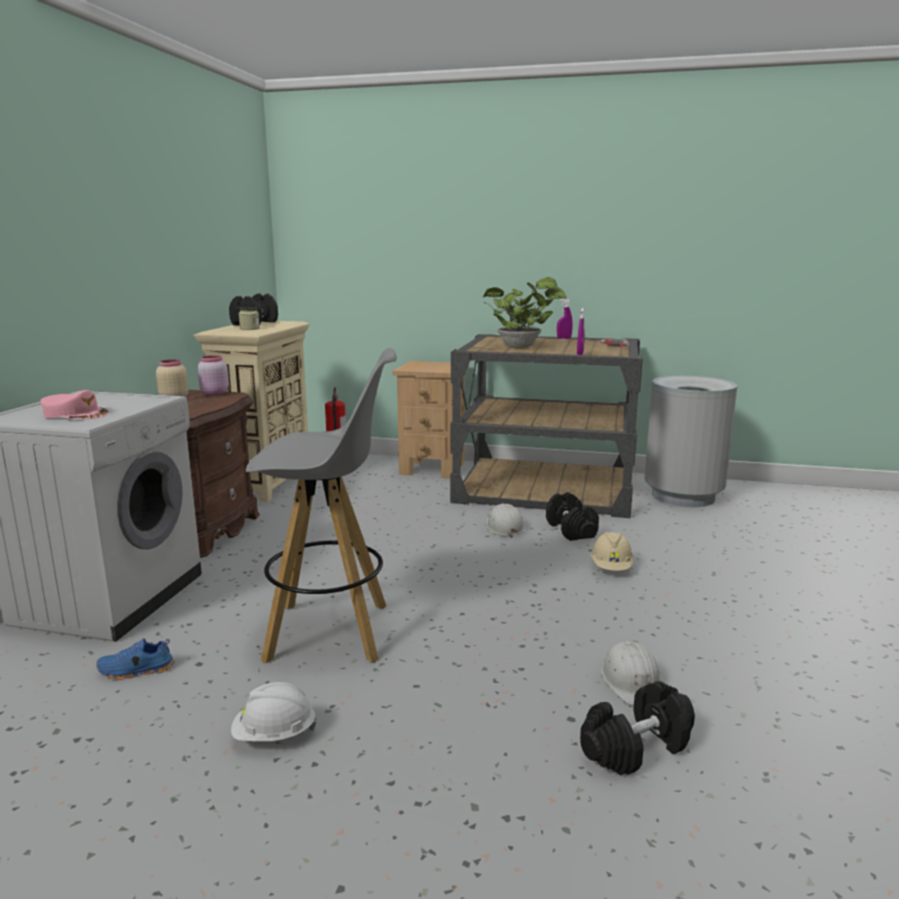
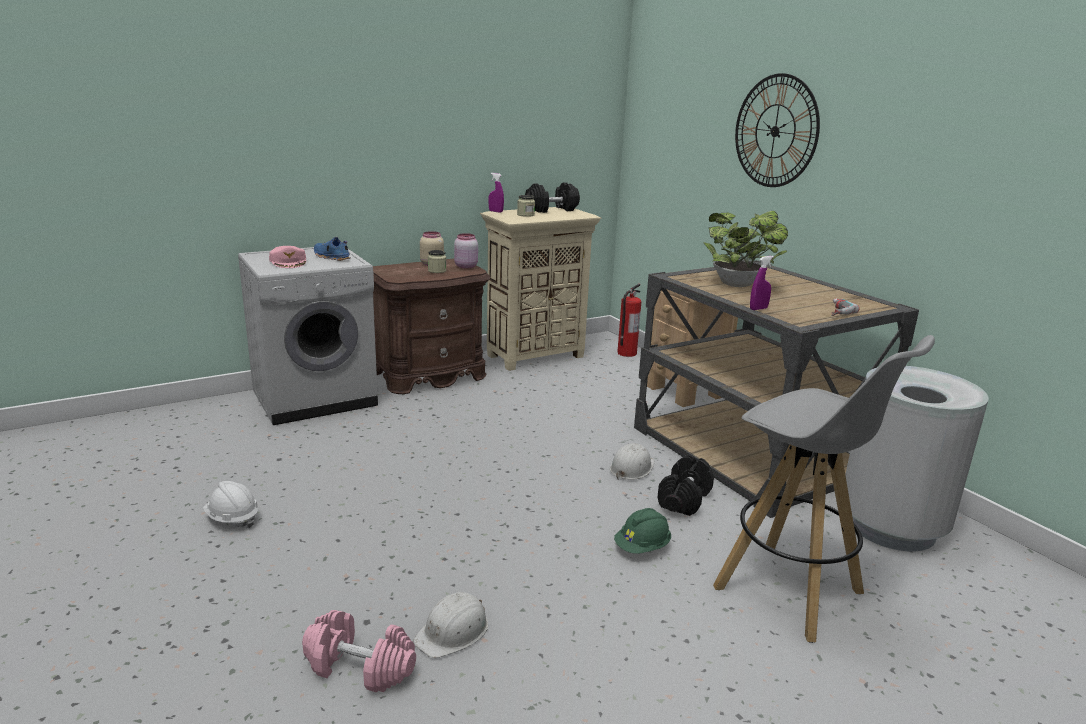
camera: 45 degrees right, 5 degrees up
(136, 671) = (251, 447): blue shoe -> blue shoe (331, 257)
(197, 402) = (437, 271): none -> jar
(331, 632) = (365, 480): grey stool -> grey stool (790, 592)
(472, 222) = (775, 131): none -> wall clock
(564, 338) = (826, 286): purple spray bottle -> purple spray bottle (495, 211)
(611, 568) = (642, 547): beige hard hat -> green hard hat
(636, 748) = (359, 668): black dumbbell -> pink dumbbell

